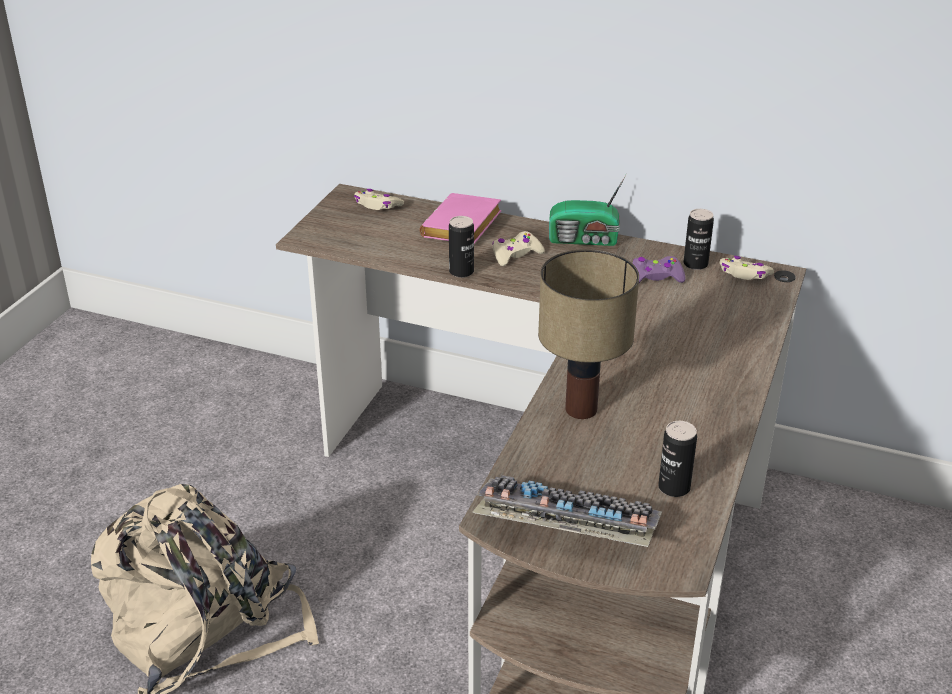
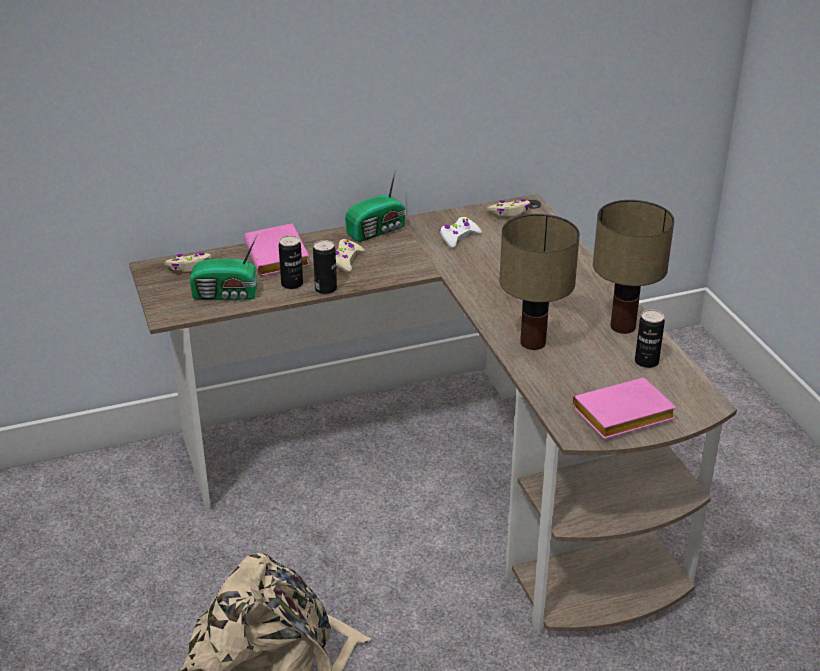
camera: 40 degrees left, 0 degrees up
(373, 241) = (227, 295): none -> radio
(563, 528) = (622, 417): keyboard -> pink book
(655, 277) = (458, 237): purple game controller -> white game controller
(695, 264) = (471, 218): can -> can (292, 284)
(700, 439) = (621, 326): none -> table lamp

